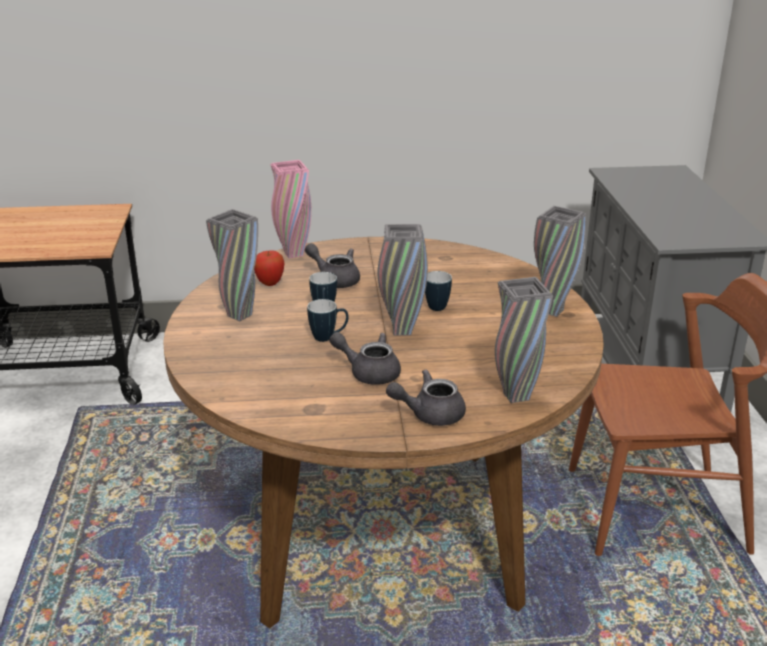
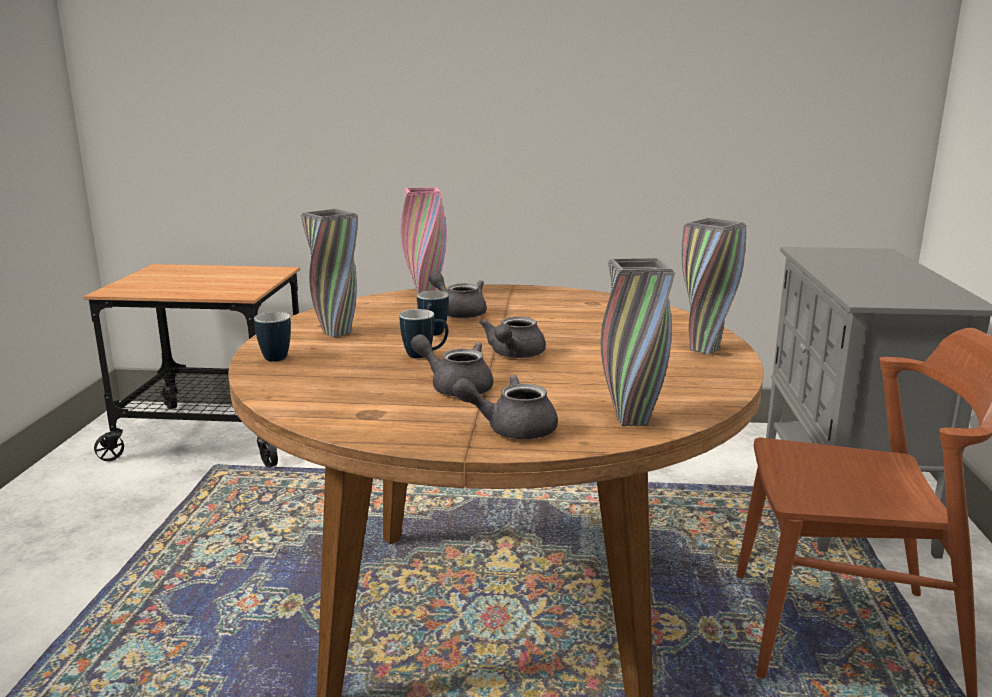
camera: 10 degrees right, 10 degrees down
(270, 283) = (385, 311): apple -> none
(402, 331) = (513, 355): grey vase -> grey teapot
(433, 305) = (561, 337): mug -> mug (274, 356)

